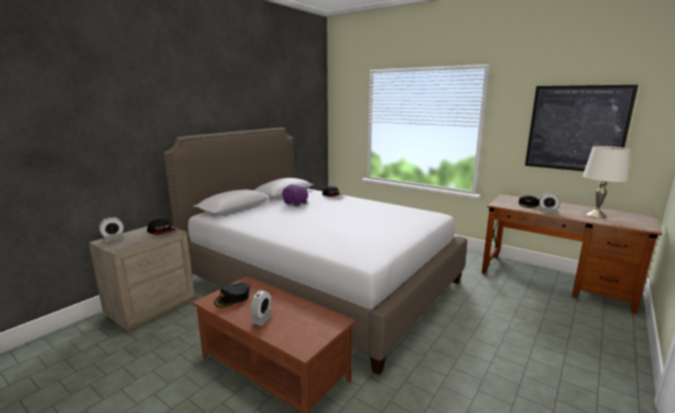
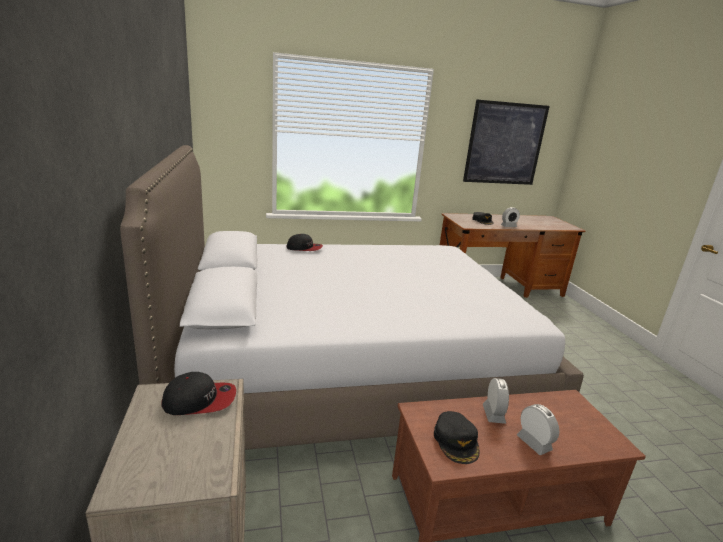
camera: 50 degrees left, 5 degrees up
(113, 239) = (138, 469): alarm clock -> alarm clock (493, 414)
(295, 203) = (291, 272): purple plush toy -> none
(596, 215) = (534, 223): white table lamp -> none

